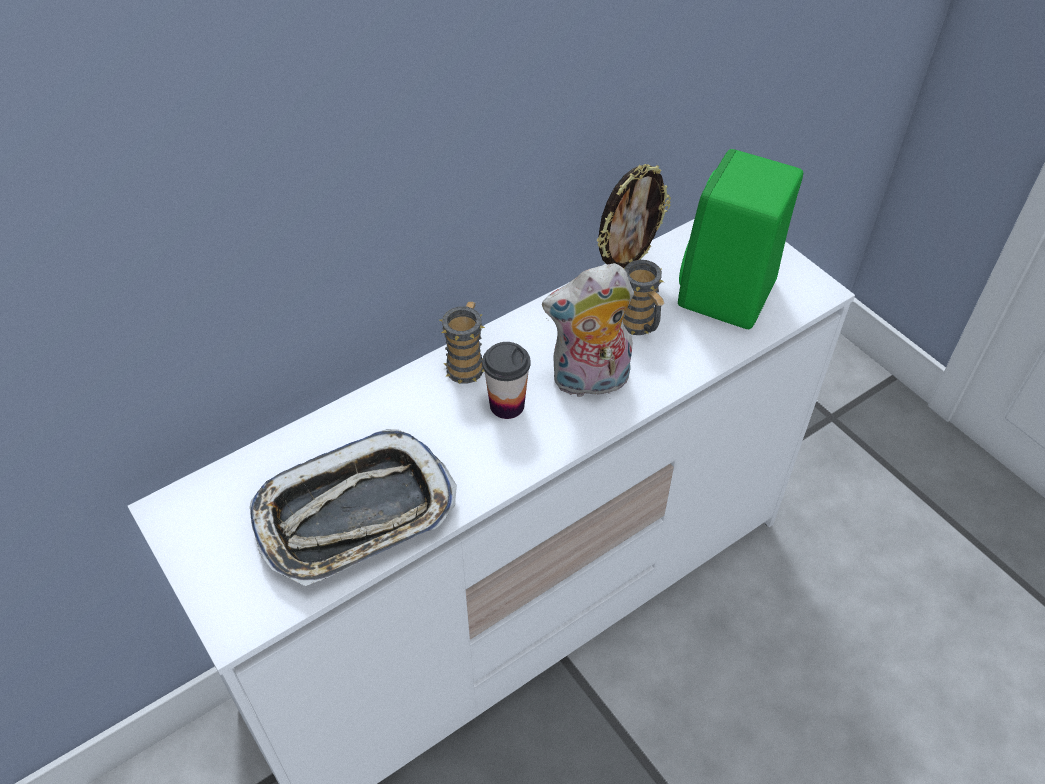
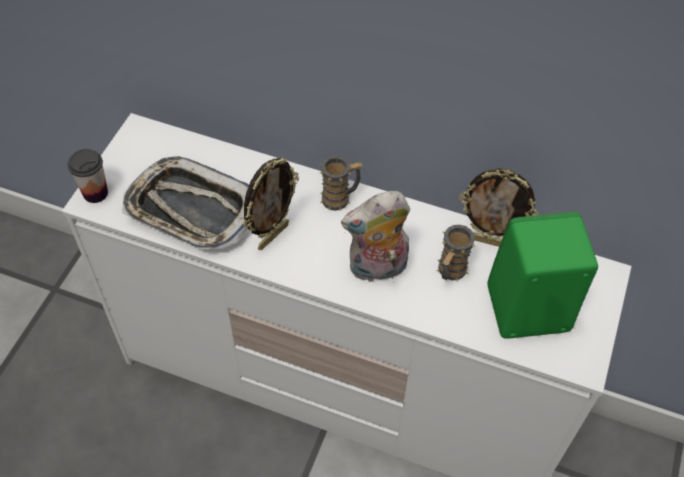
camera: 55 degrees right, 5 degrees up
(466, 452) = (272, 235): none -> picture frame
(507, 405) = (324, 236): cup -> cup (95, 193)
(589, 382) = (377, 269): plush toy -> plush toy turned 60 degrees counterclockwise

